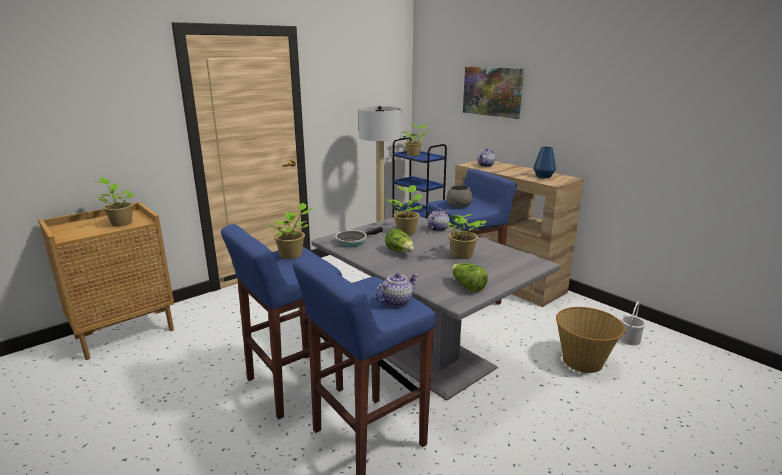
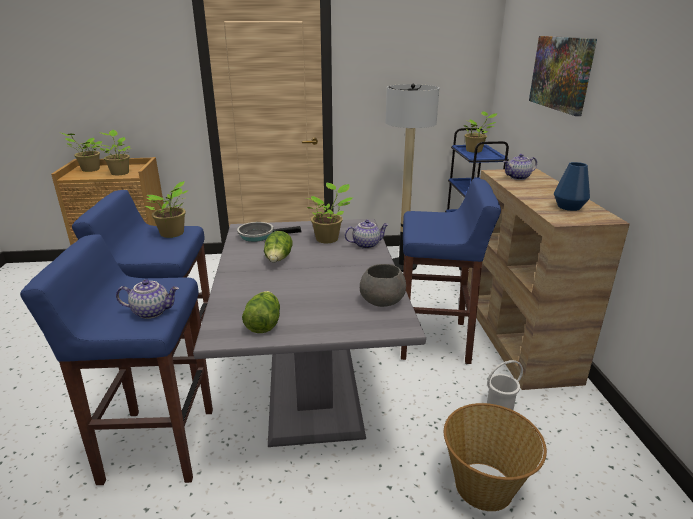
camera: 35 degrees right, 5 degrees up
(459, 206) = (431, 223): grey bowl -> grey bowl (383, 300)
(461, 256) = (328, 284): potted plant -> potted plant (89, 170)
(630, 339) = (600, 493): white bucket -> white bucket (500, 405)

